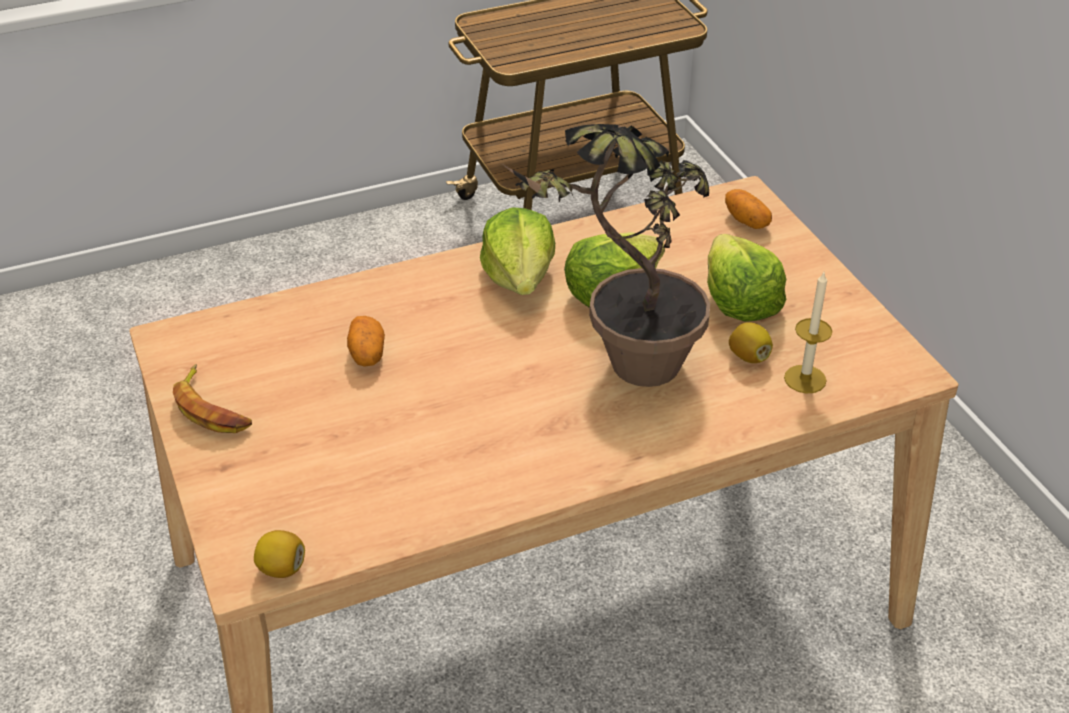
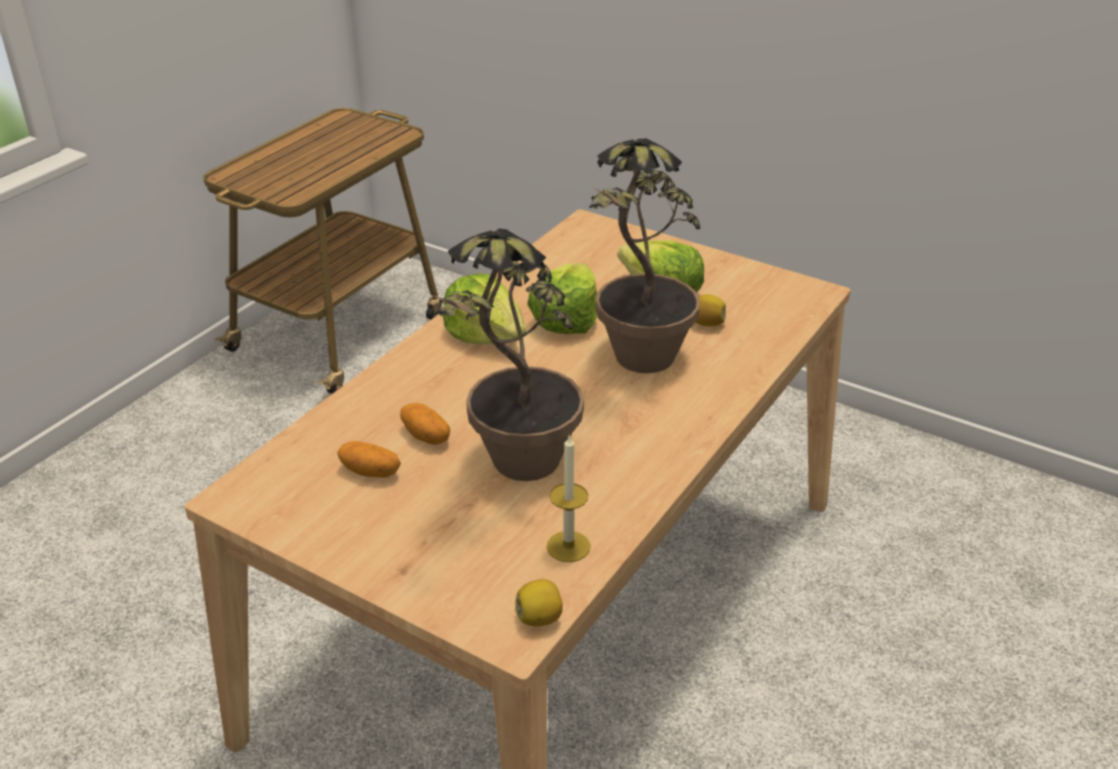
camera: 35 degrees left, 5 degrees down
(212, 408) = (339, 532): banana -> none
(400, 427) = (515, 475): none -> potted plant
(747, 221) = (606, 239): potato -> potato (370, 471)
(805, 379) = (758, 323): candle -> candle (568, 546)

